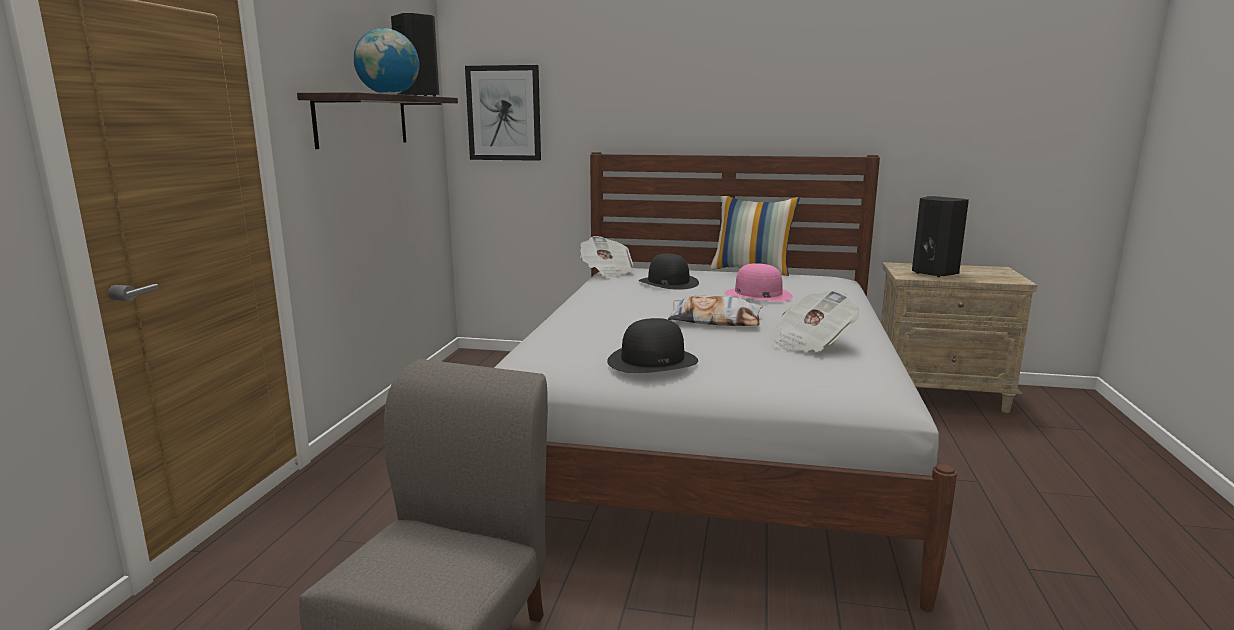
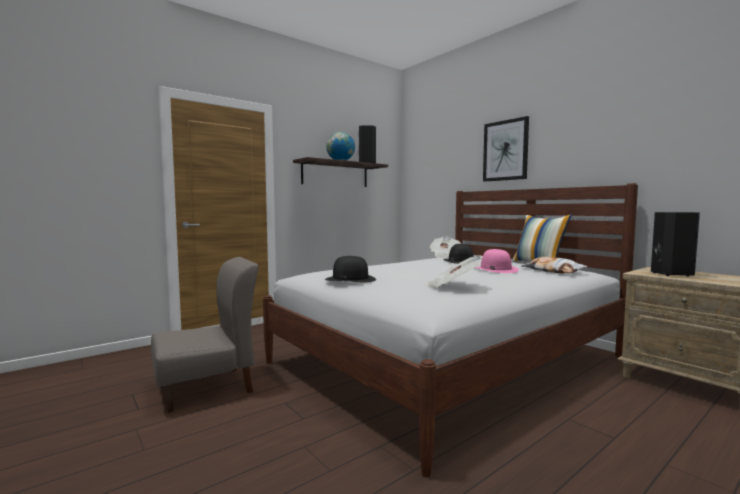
camera: 40 degrees right, 10 degrees down
(504, 113) = (423, 173): picture -> picture (505, 150)
(715, 320) = (431, 273): pillow -> pillow (553, 271)

